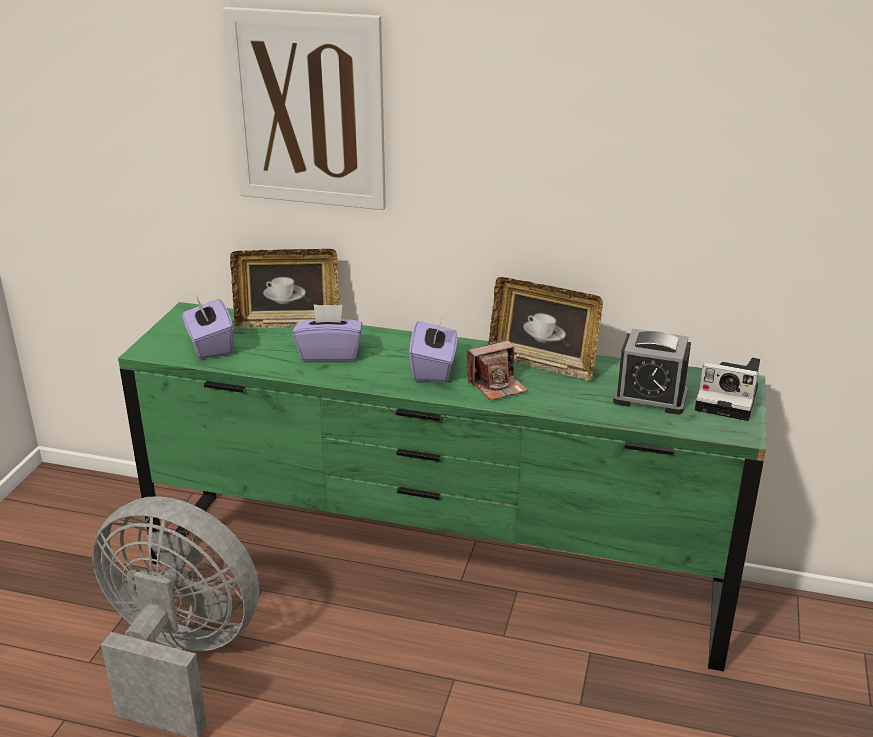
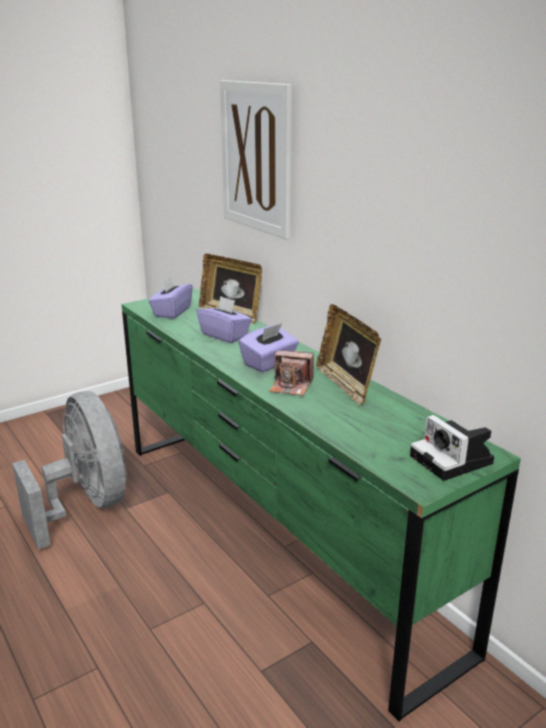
camera: 40 degrees right, 5 degrees down
(650, 397) = (389, 433): alarm clock -> none

